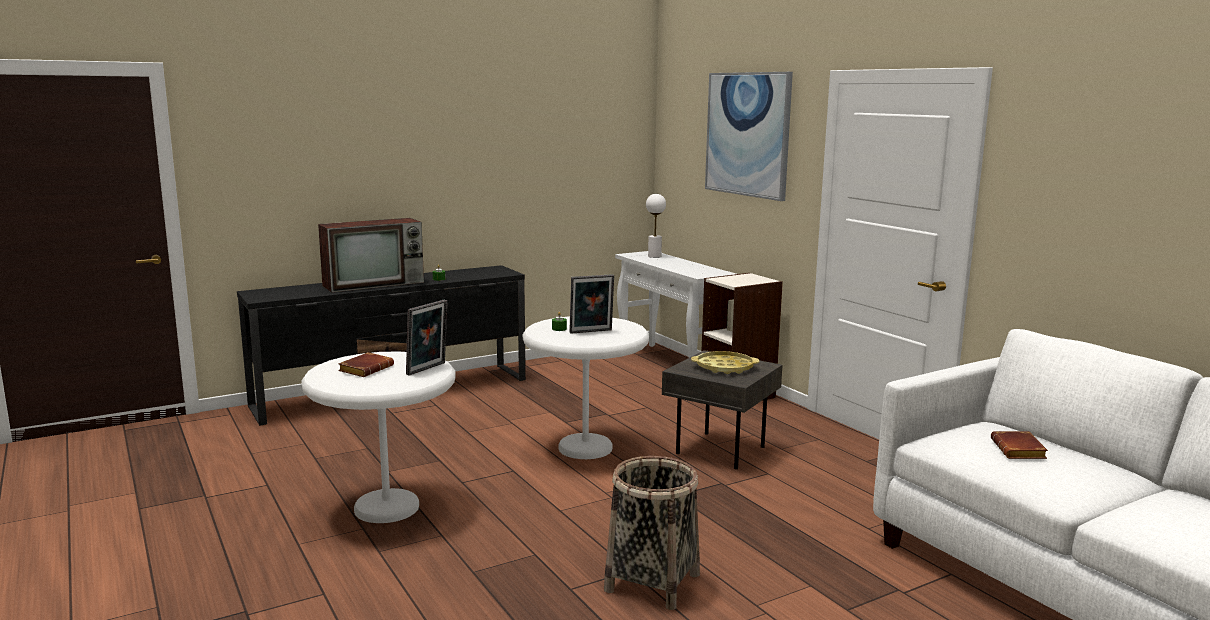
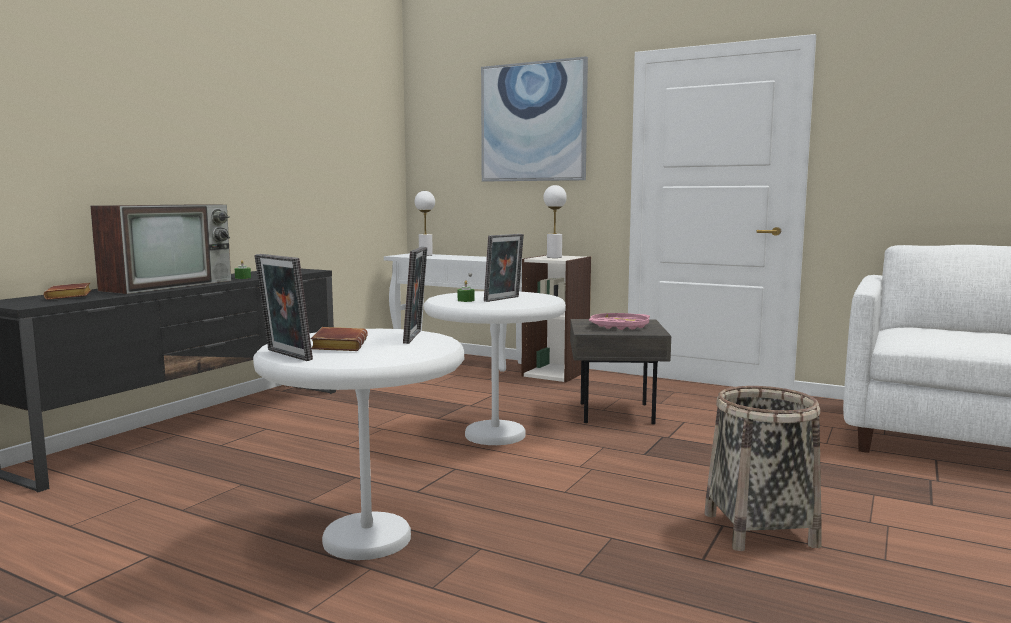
camera: 30 degrees left, 5 degrees down
(320, 373) = (285, 355): none -> picture frame
(724, 367) = (619, 326): yellow tray -> pink tray
(740, 279) = (554, 257): none -> white table lamp
(1020, 451) = (971, 335): brown book -> brown book (70, 296)

